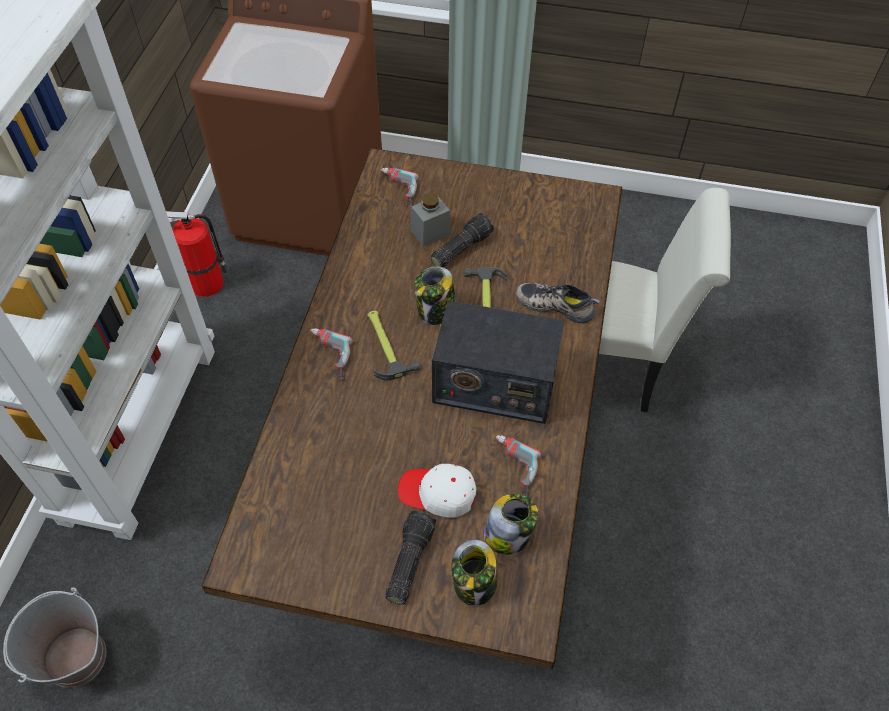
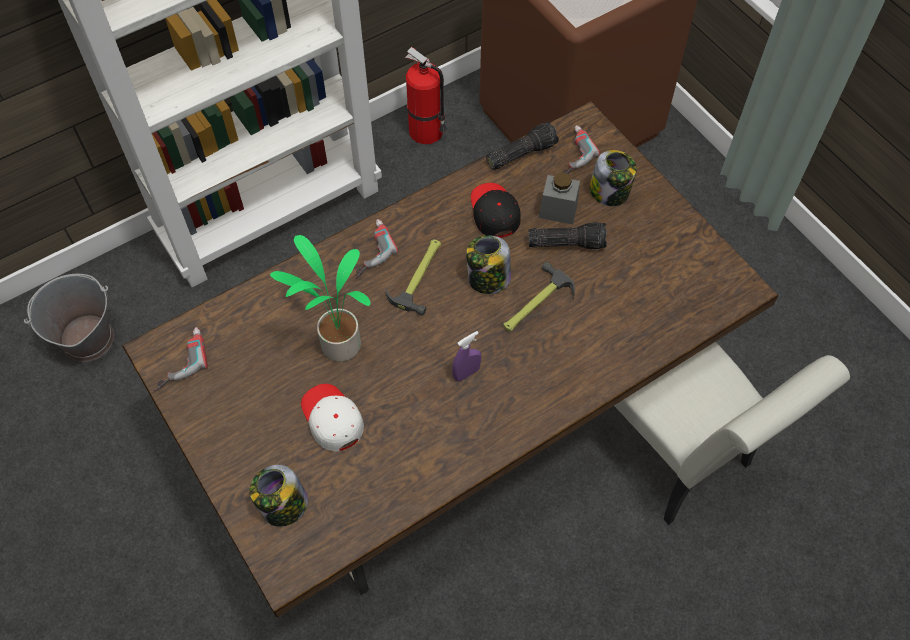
camera: 45 degrees right, 5 degrees up
(381, 439) = (338, 345): none -> potted plant
(389, 265) = (494, 212): none -> black cap
(408, 561) = (259, 448): flashlight -> flashlight (521, 153)
(494, 383) = (466, 373): radio -> purple spray bottle
(508, 535) = (345, 495): jar -> jar (610, 192)
(512, 470) = (402, 451): power drill -> power drill (178, 361)
(556, 304) = (590, 352): shoe -> none

